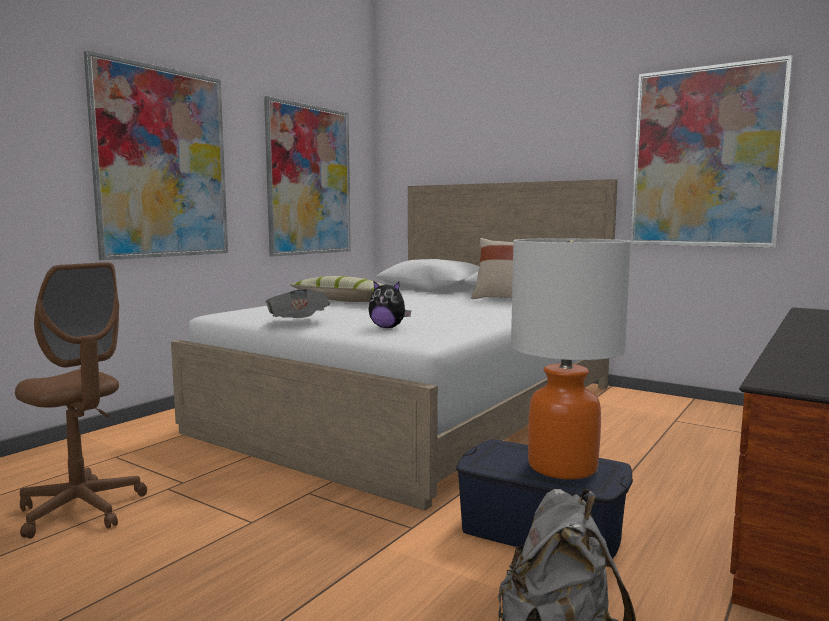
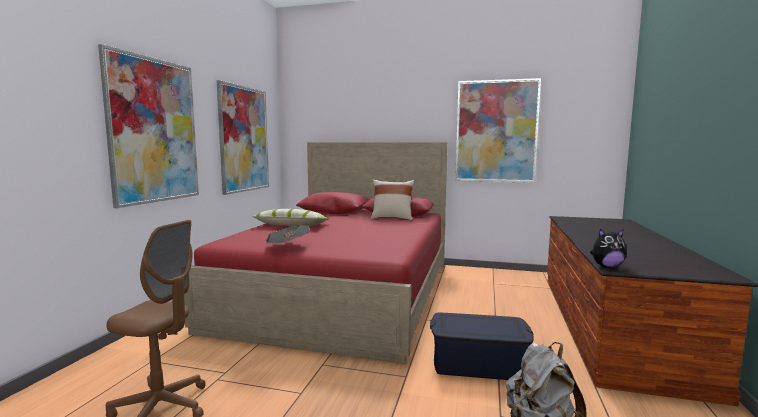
camera: 20 degrees left, 0 degrees up
(388, 327) = (353, 246): plush toy -> plush toy (606, 266)
(418, 407) = (344, 292): white bed -> red bed
(562, 467) = (490, 325): table lamp -> none

